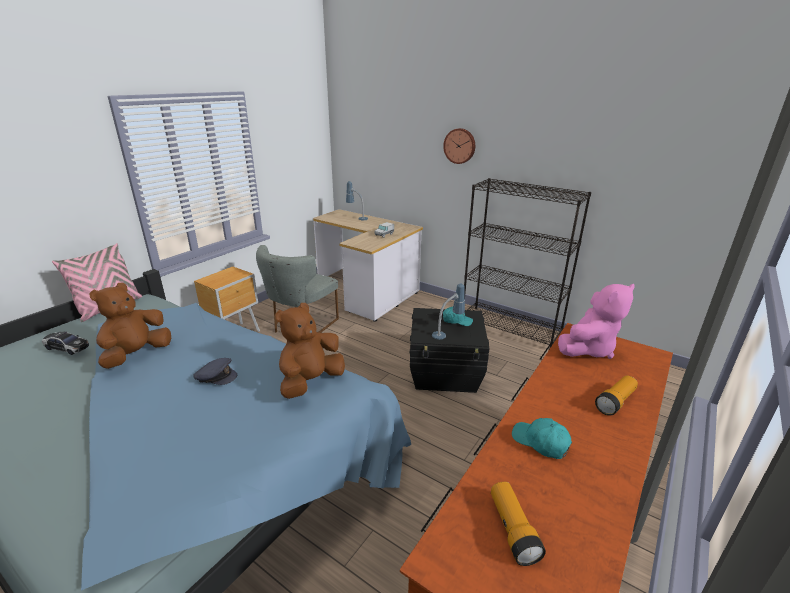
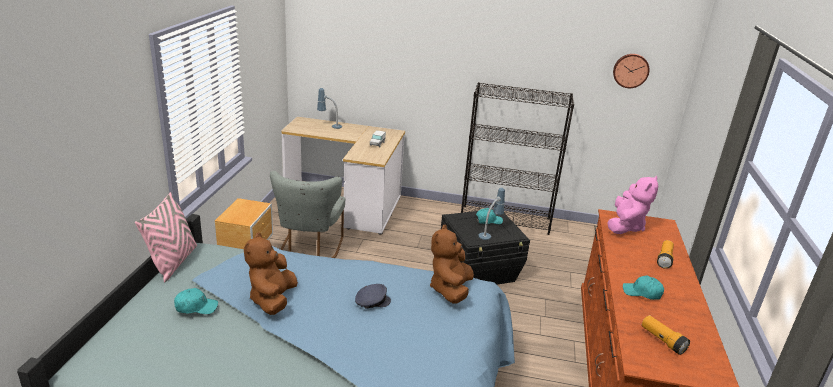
camera: 25 degrees left, 0 degrees up
(67, 347) = (196, 307): toy car -> turquoise cap
(460, 146) = (447, 52): wall clock -> wall clock (630, 70)

